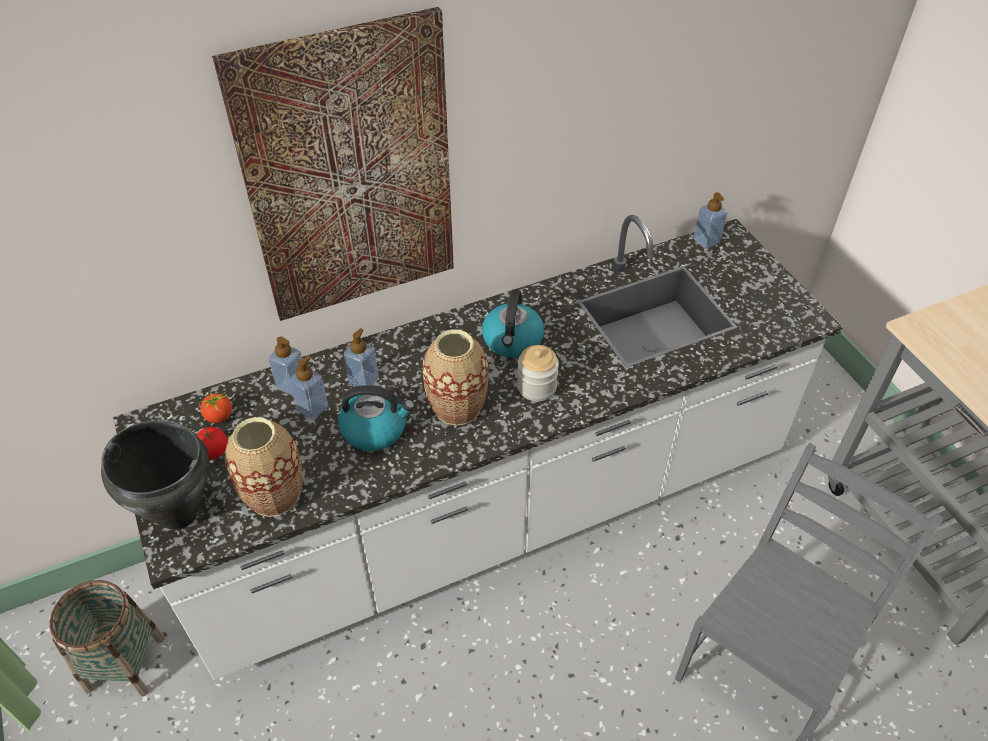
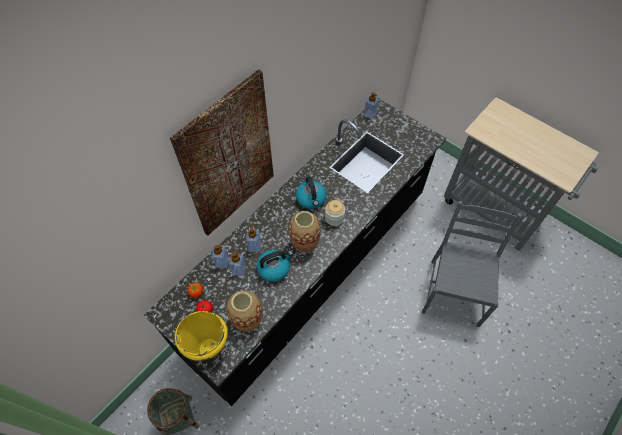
camera: 25 degrees left, 10 degrees up
(178, 513) = (208, 347): black cooking pot -> yellow cooking pot
(494, 511) = (311, 271): white counter -> black counter

